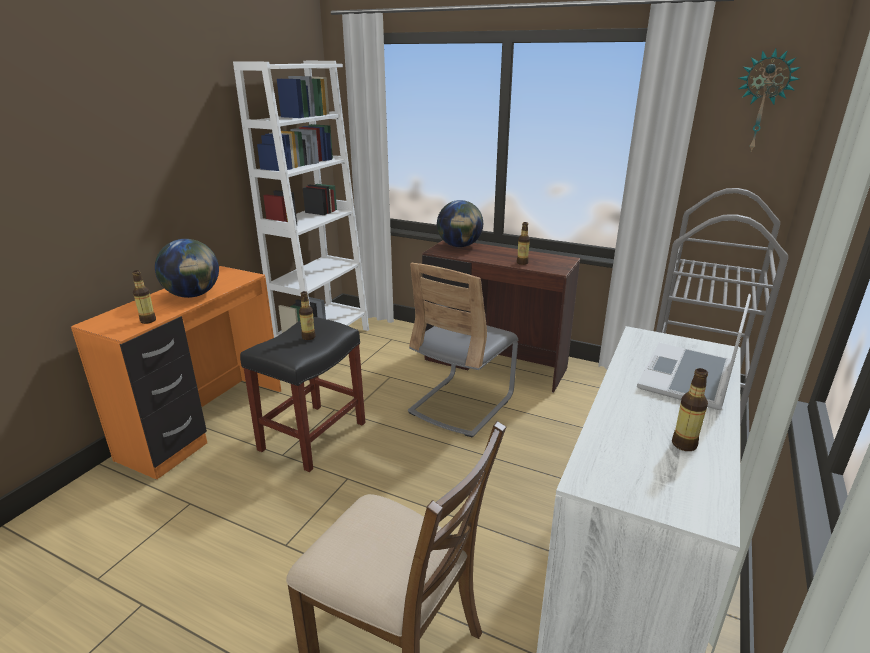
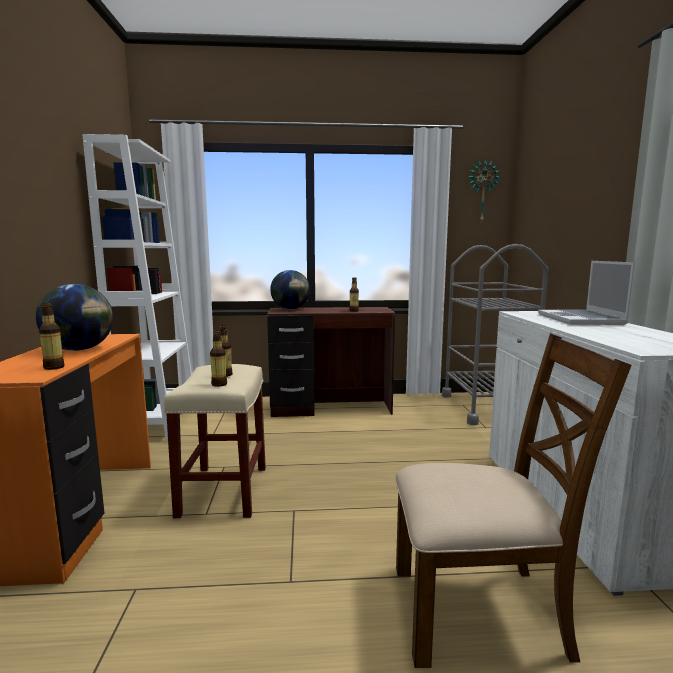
camera: 30 degrees left, 15 degrees down
(312, 437) = (224, 491): black stool -> beige stool
(461, 404) = (334, 436): grey chair -> none
(684, 444) = (645, 334): bottle -> bottle (219, 384)

